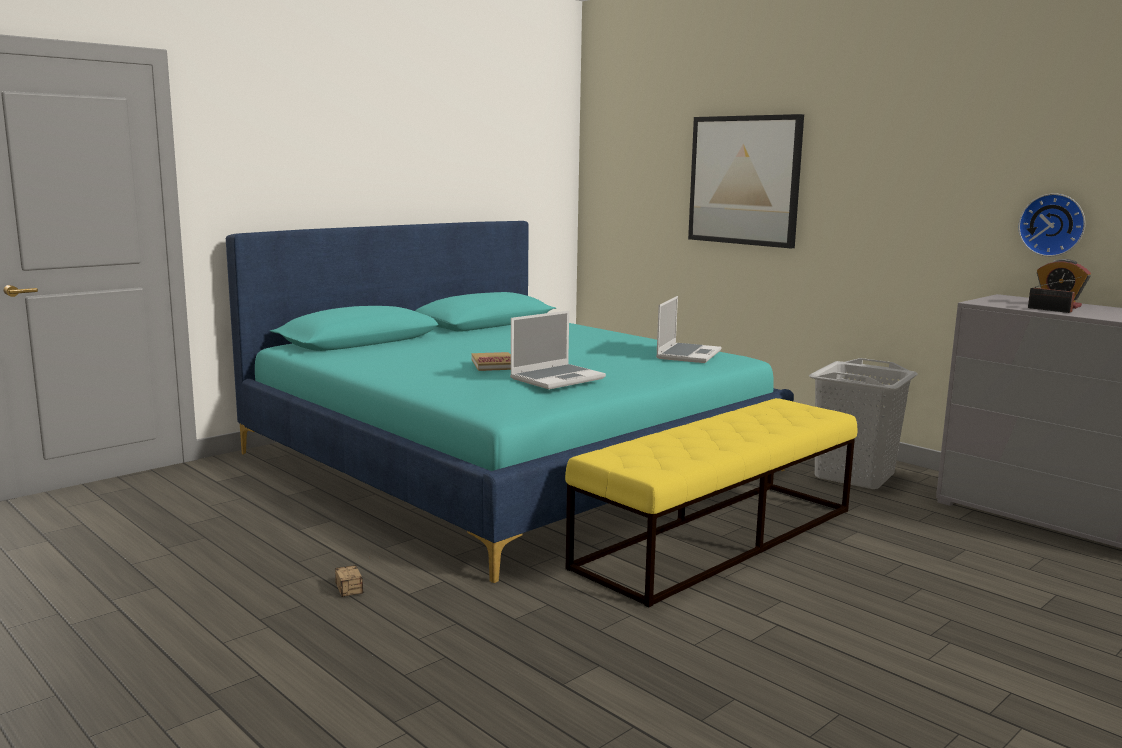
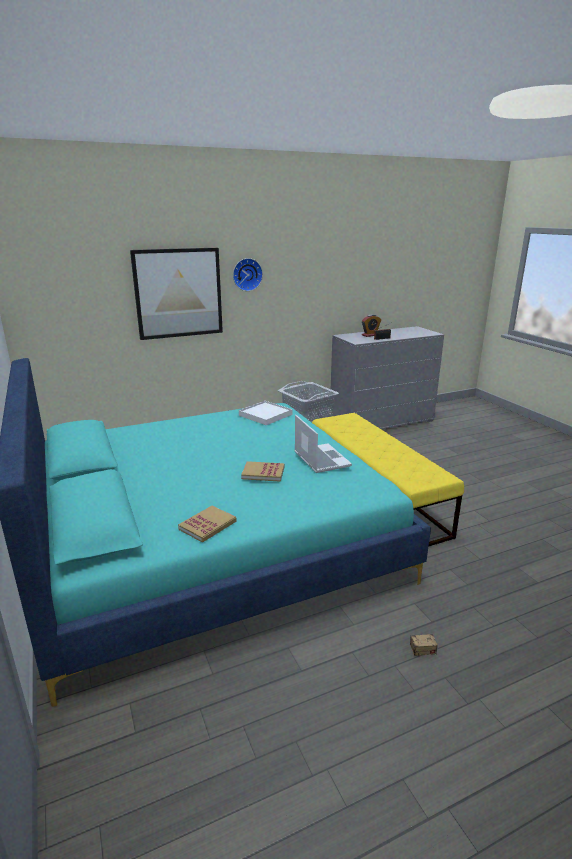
camera: 70 degrees left, 10 degrees up
(367, 363) = (207, 525): none -> book
(688, 354) = (265, 415): laptop -> white tray
(1053, 225) = (349, 298): wall clock -> wall clock (247, 274)

